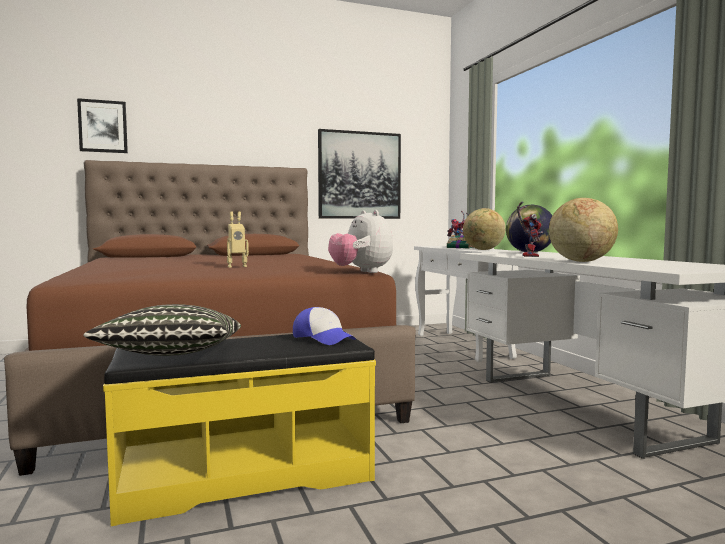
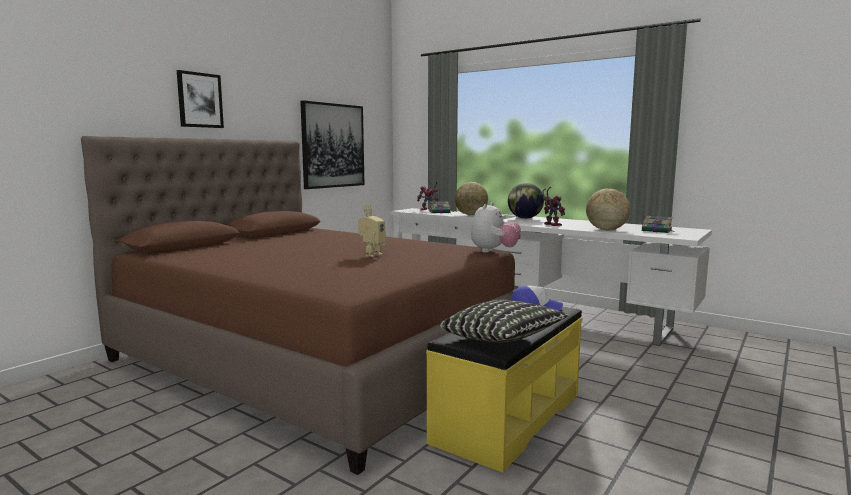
camera: 35 degrees left, 5 degrees up
(103, 126) = (92, 93): picture -> picture (200, 100)
(361, 272) = (493, 251): plush toy -> plush toy turned 90 degrees counterclockwise
(665, 265) = (657, 231): none -> book

